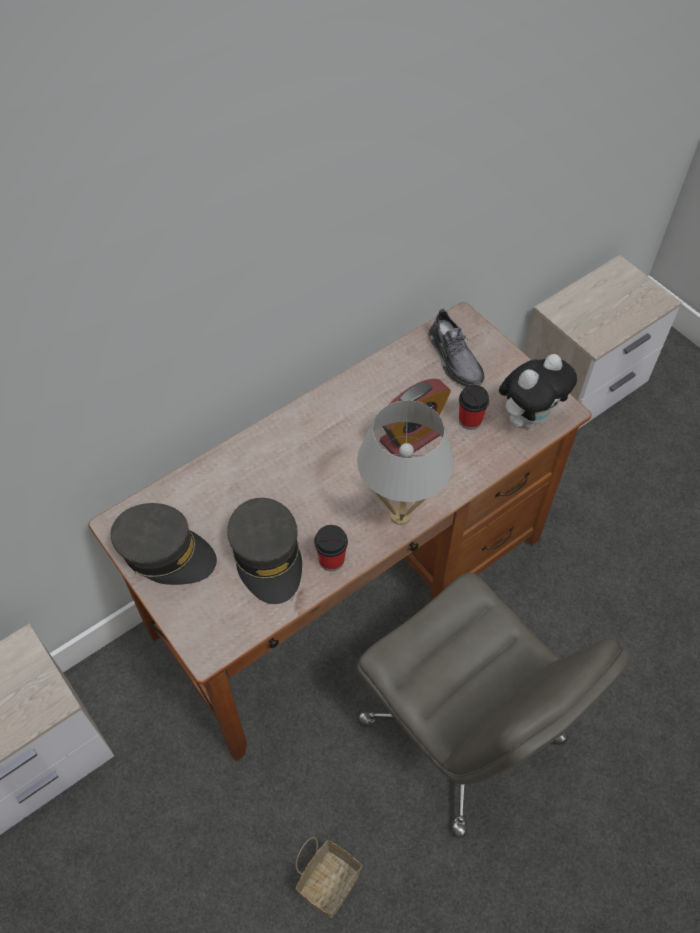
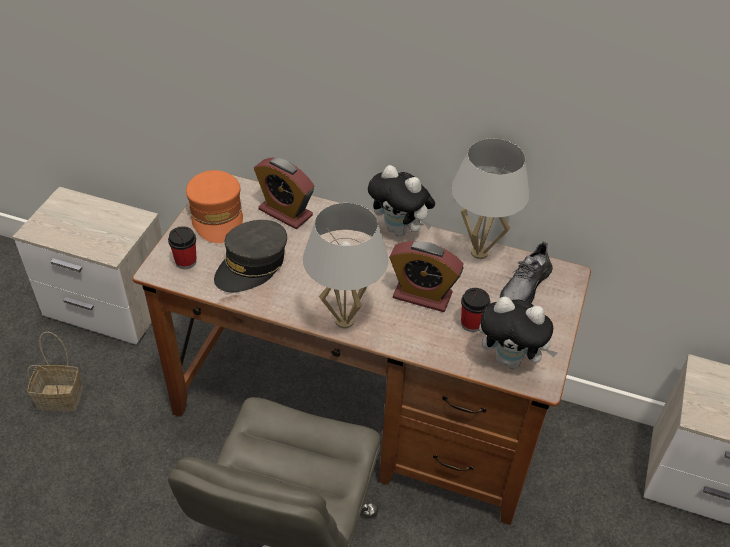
camera: 55 degrees right, 10 degrees down
(166, 553) = (217, 215): grey cap -> orange cap
(213, 488) = (285, 212): none -> alarm clock
(316, 407) = (400, 230): none -> plush toy
(329, 881) = (116, 521): basket -> basket (61, 397)
(331, 560) = (275, 299): cup -> cup (186, 262)
(390, 365) = (479, 253): none -> white table lamp

